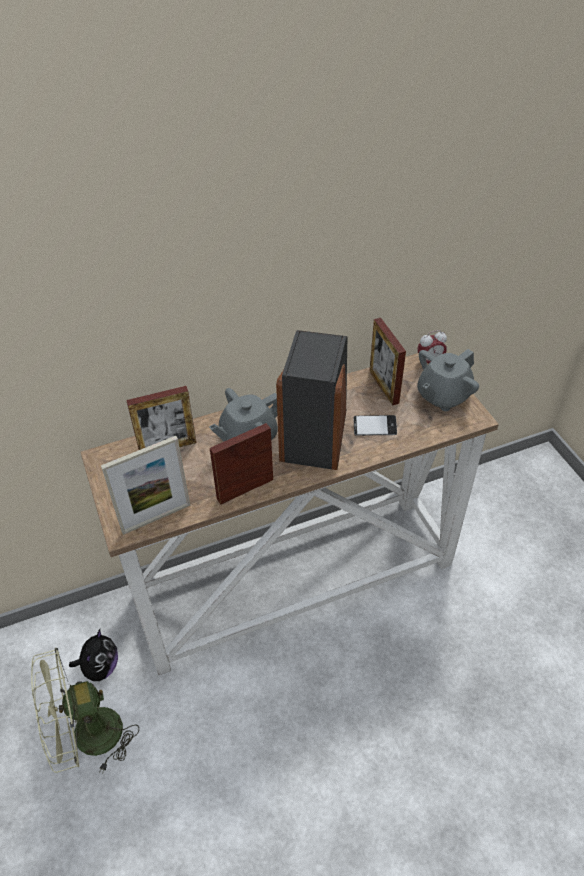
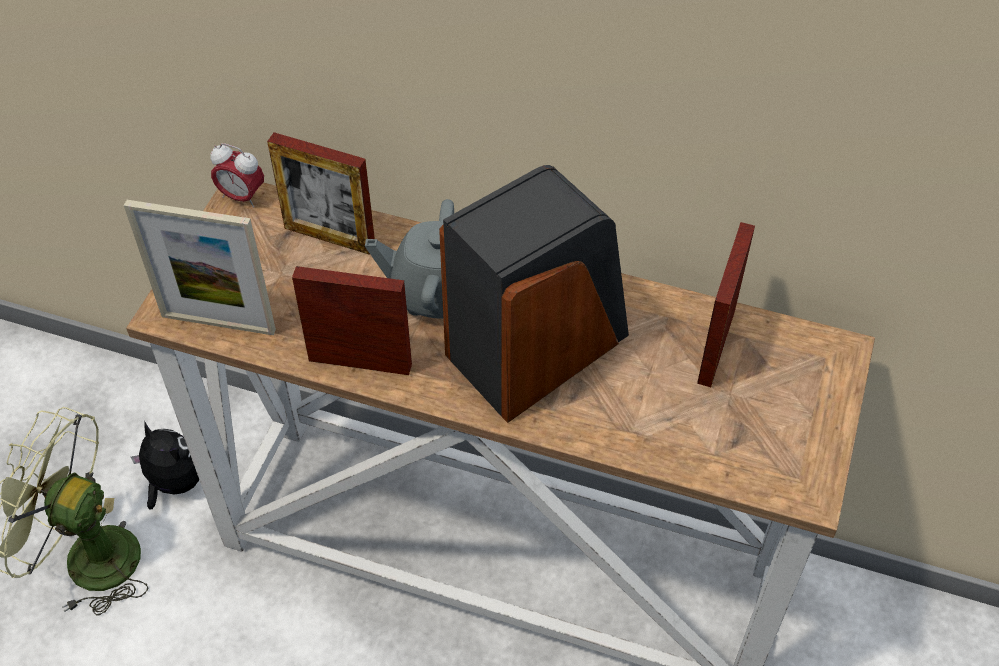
camera: 40 degrees right, 5 degrees up
(100, 667) = (173, 483): plush toy -> plush toy turned 105 degrees counterclockwise
(374, 428) = (630, 399): phone -> none
(430, 361) = (837, 354): alarm clock -> alarm clock (242, 197)
(443, 396) = (794, 422): grey teapot -> none

